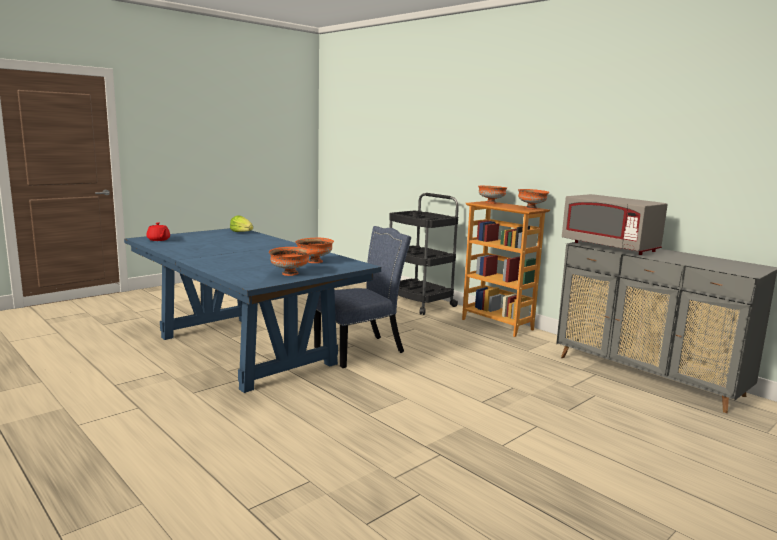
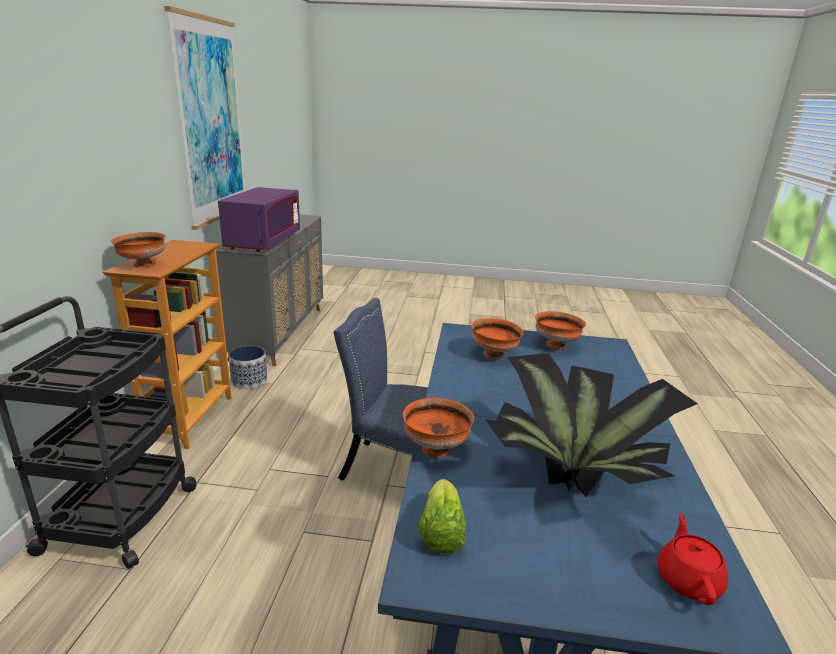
camera: 130 degrees left, 10 degrees up
(214, 245) = (574, 472): none -> potted plant
(531, 208) = (176, 245): orange bowl -> orange bowl (435, 448)
(538, 345) = (249, 381): none -> planter
(610, 247) = (264, 242): grey microwave -> purple microwave
(652, 133) = (211, 122): none -> picture

